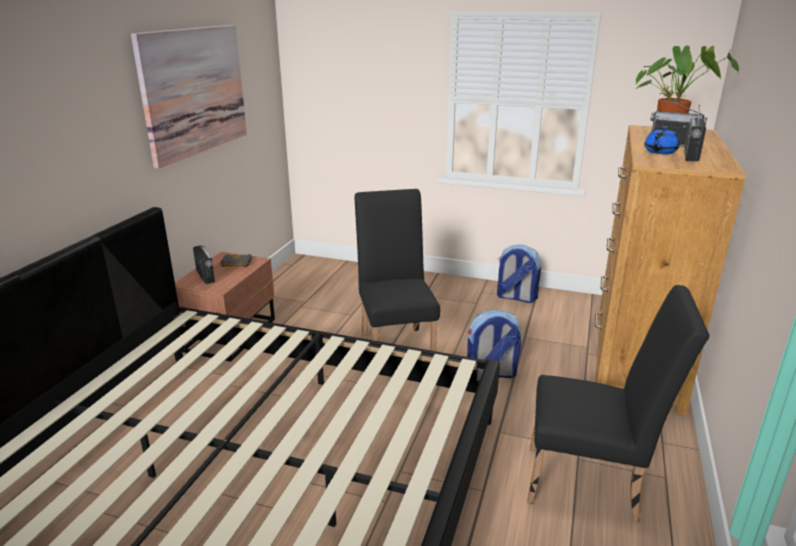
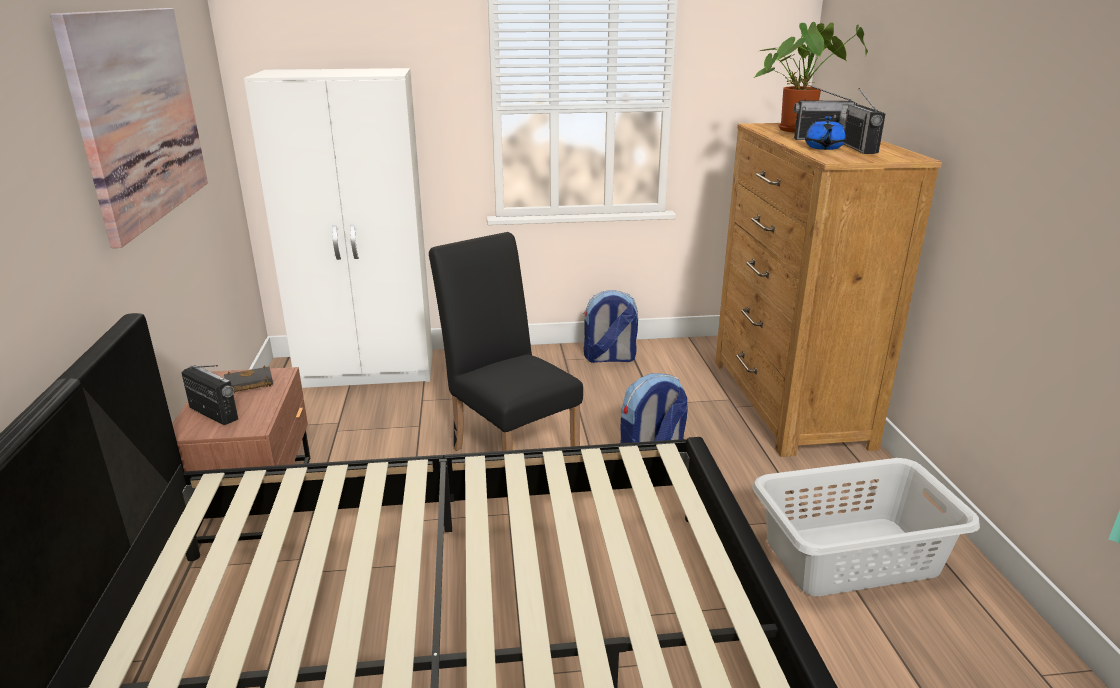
camera: 25 degrees left, 0 degrees up
(345, 272) = (369, 370): none -> white wardrobe
(591, 484) = (852, 556): black chair -> grey laundry basket

